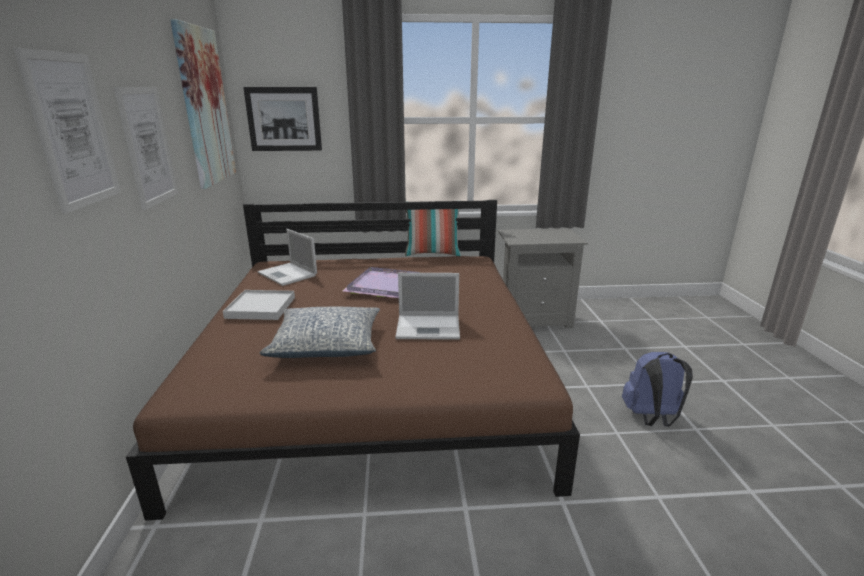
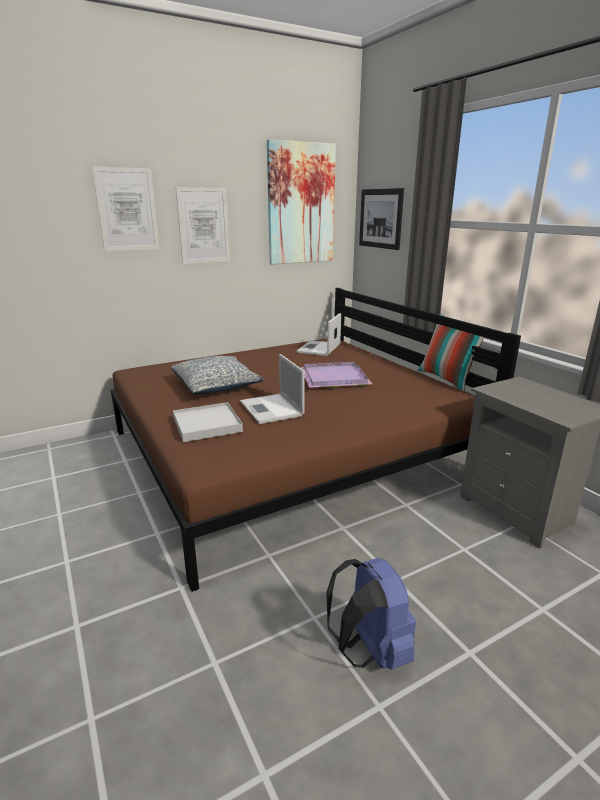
camera: 65 degrees right, 0 degrees up
(261, 308) = (254, 357): white tray -> white tray (207, 425)

